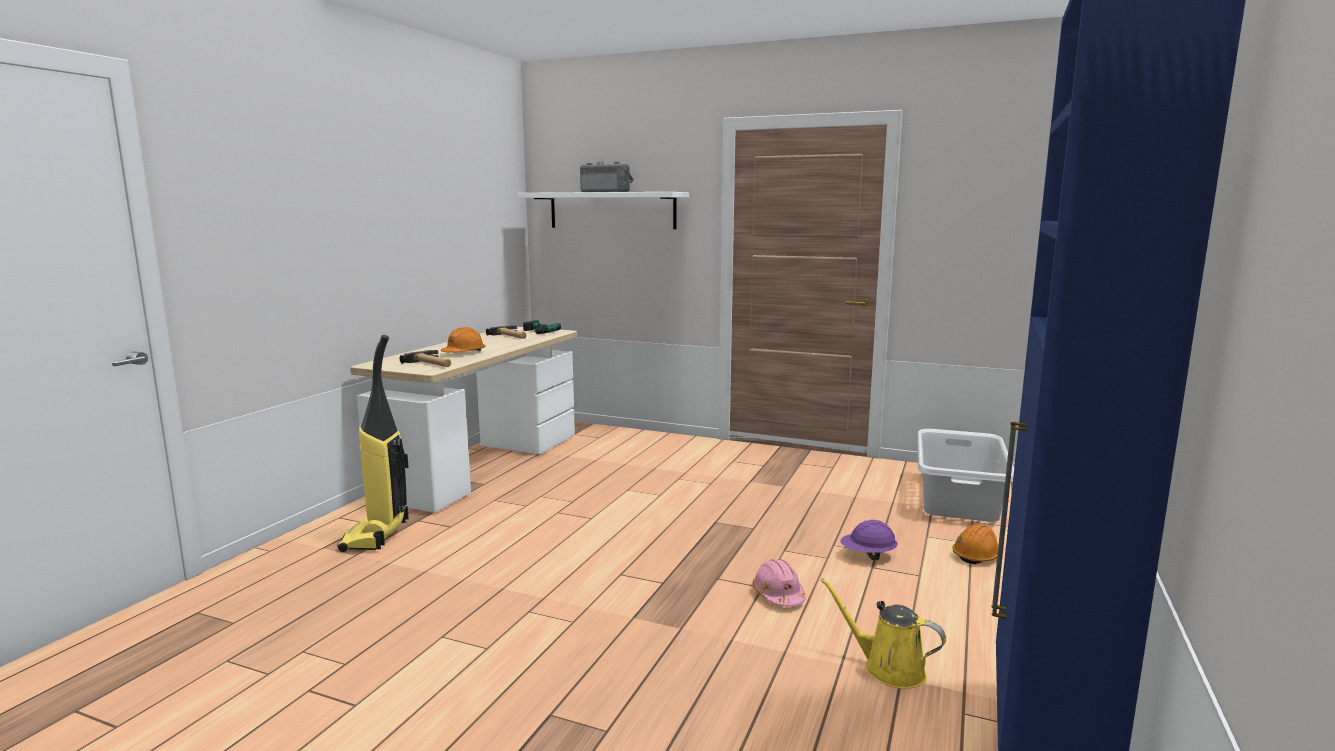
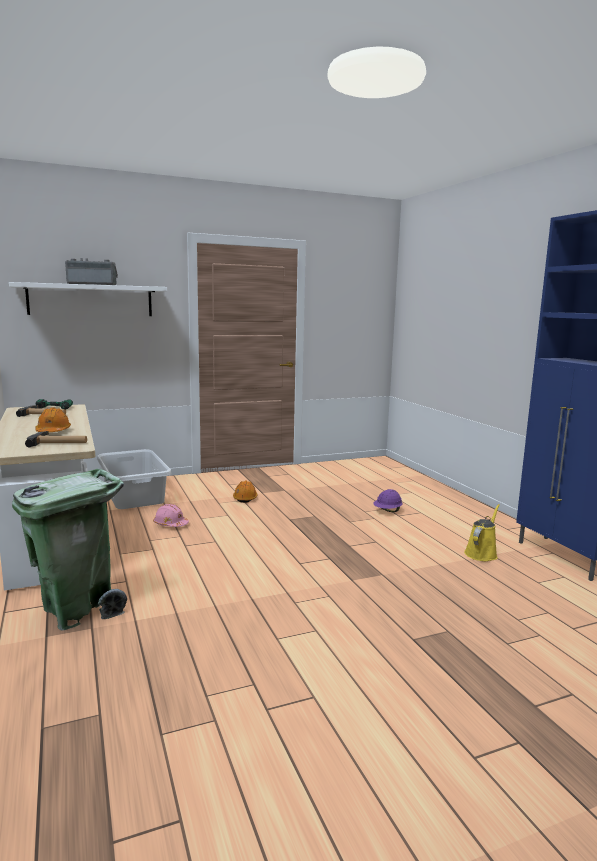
camera: 45 degrees left, 0 degrees up
(376, 536) = (78, 609): vacuum cleaner -> green trash can
(778, 595) = (389, 542): pink hard hat -> pink hard hat (170, 524)
(888, 668) = (481, 553): yellow watering can -> yellow watering can turned 135 degrees clockwise
(959, 498) = (371, 474): grey laundry basket -> grey laundry basket (134, 495)
(977, 555) = (423, 497): orange hard hat -> orange hard hat (245, 498)

